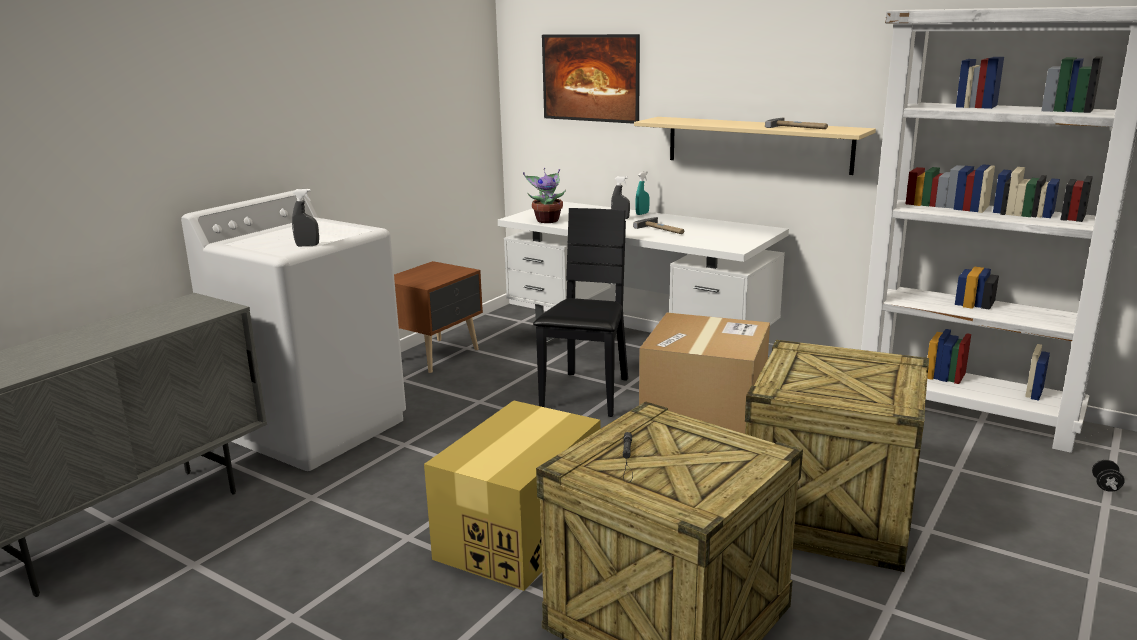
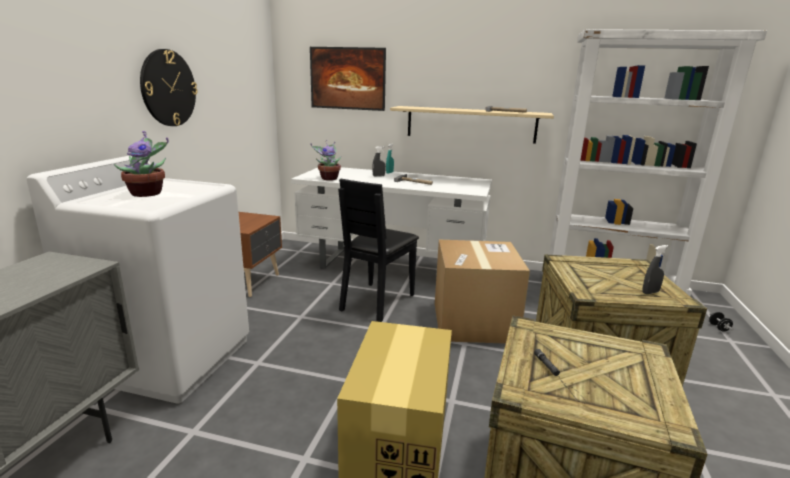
camera: 20 degrees left, 0 degrees up
(292, 236) = (148, 193): none -> potted plant
(307, 245) = (170, 201): grey spray bottle -> grey spray bottle (650, 292)
(340, 109) = (168, 88): none -> wall clock
(586, 394) = (377, 301): black chair -> black chair turned 150 degrees counterclockwise

